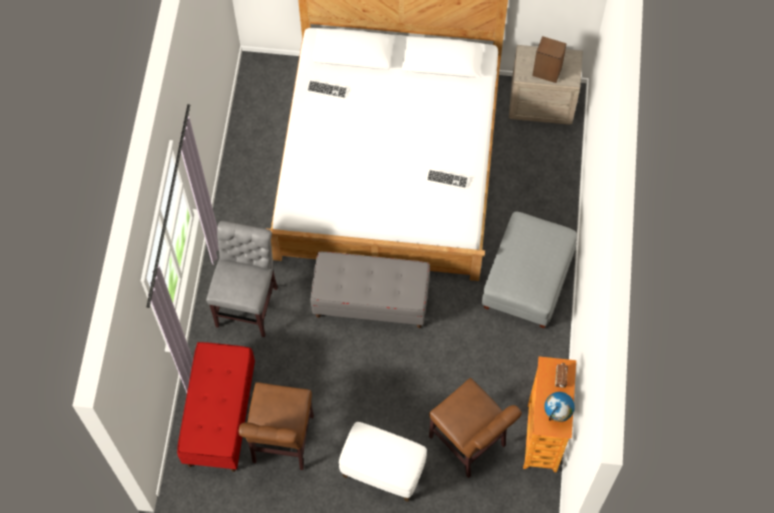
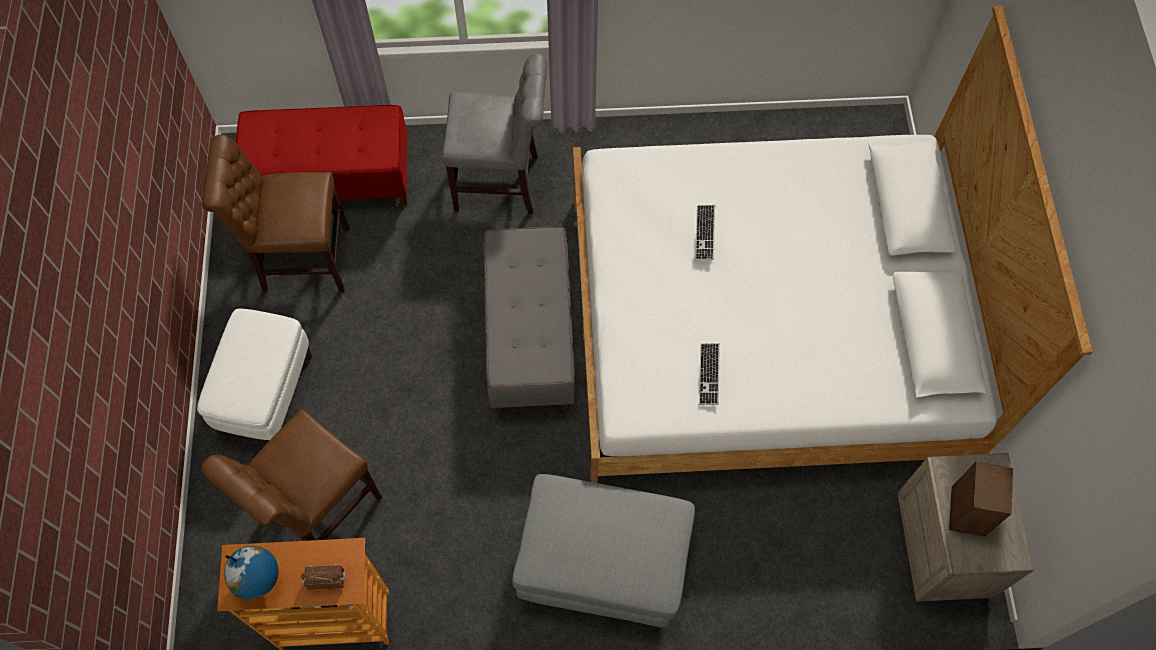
camera: 80 degrees right, 0 degrees up
(327, 90) = (828, 179): keyboard -> keyboard (705, 233)

